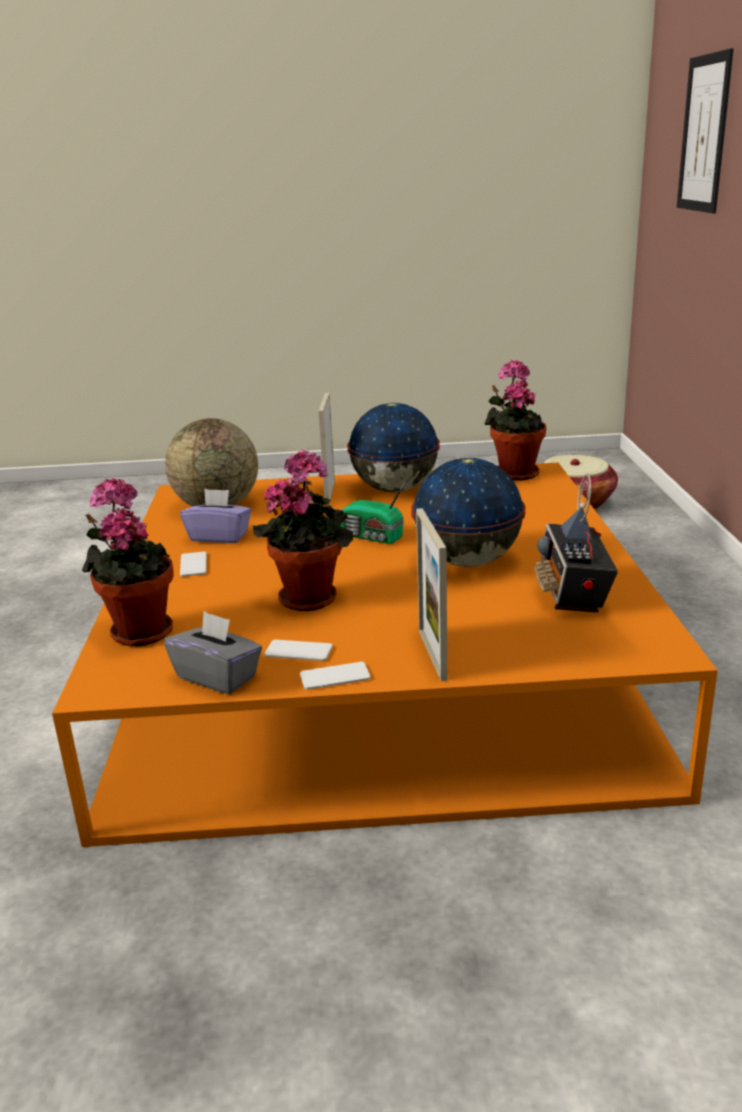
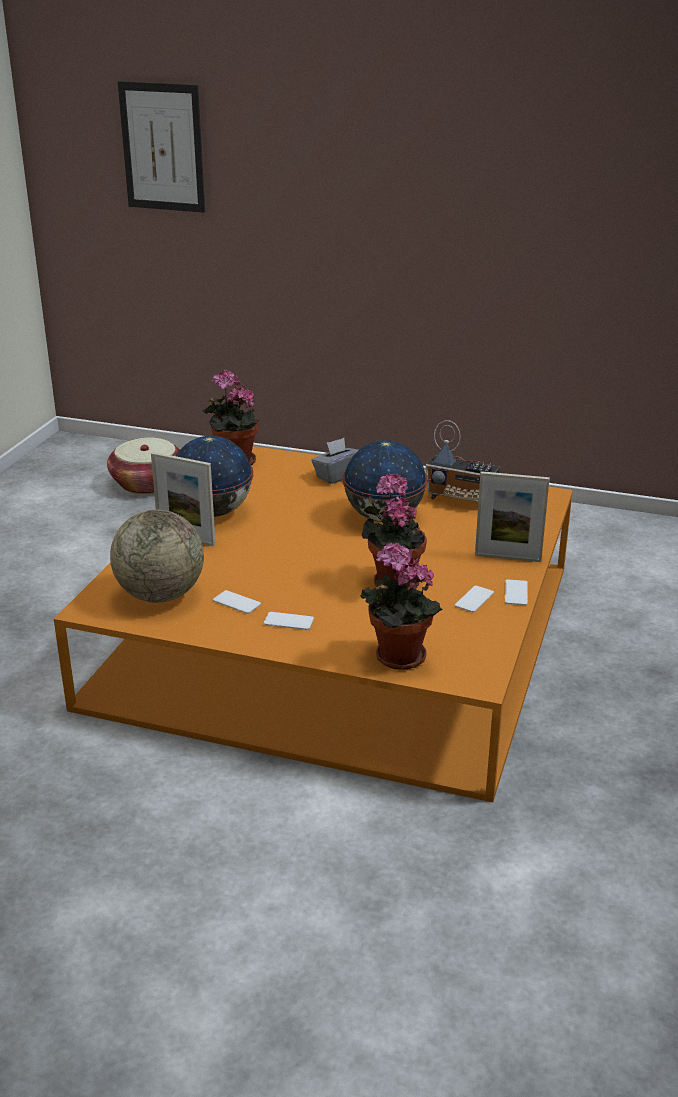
camera: 70 degrees left, 5 degrees up
(217, 677) = (490, 633): grey tissue box -> grey tissue box (338, 475)
(219, 536) = (237, 603): purple tissue box -> phone
(372, 537) = (306, 540): radio -> none

